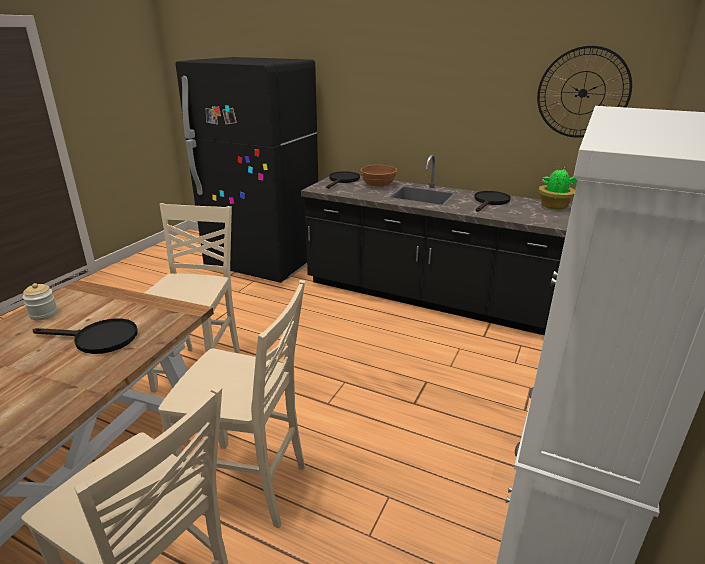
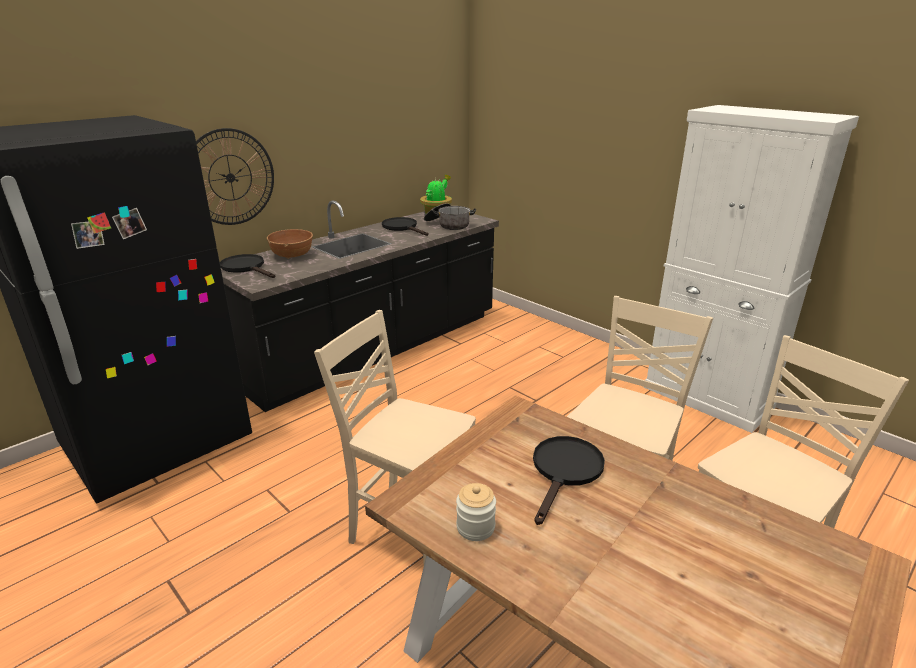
camera: 70 degrees left, 0 degrees up
(526, 215) = (448, 225): none -> cooking pot
(582, 93) = (422, 112): wall clock -> wall clock (230, 177)

